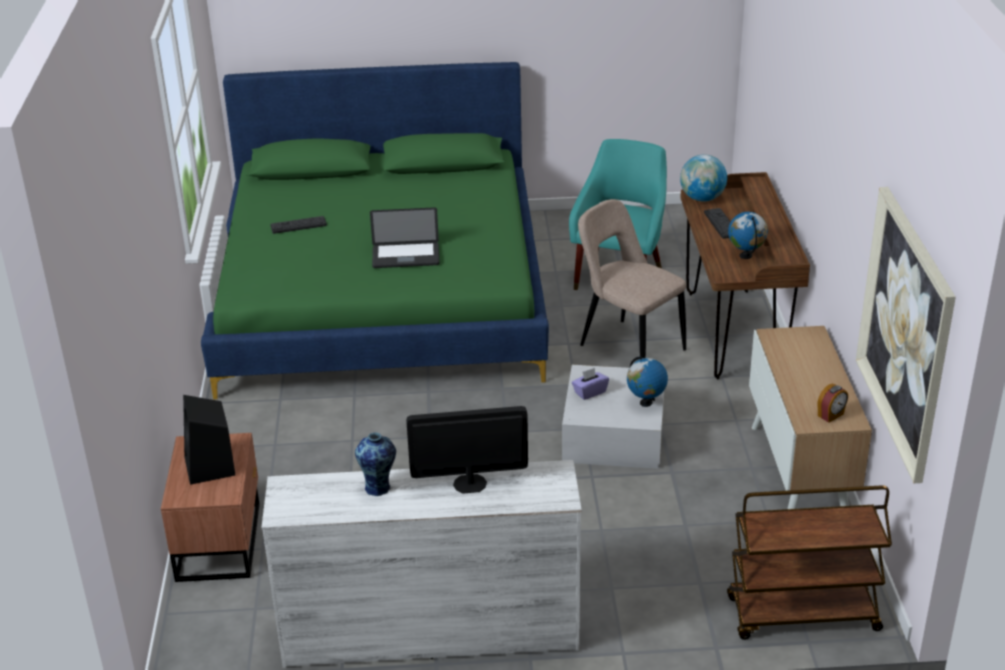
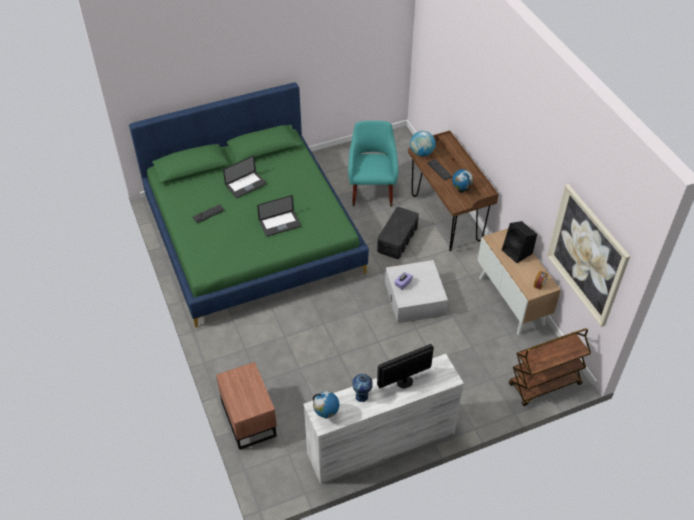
camera: 20 degrees left, 15 degrees up
(210, 467) = (246, 390): black speaker -> black speaker (517, 252)
(382, 201) = (246, 185): none -> laptop
(628, 346) = (397, 239): beige chair -> black storage box
(646, 403) = (433, 284): globe -> globe (326, 415)

